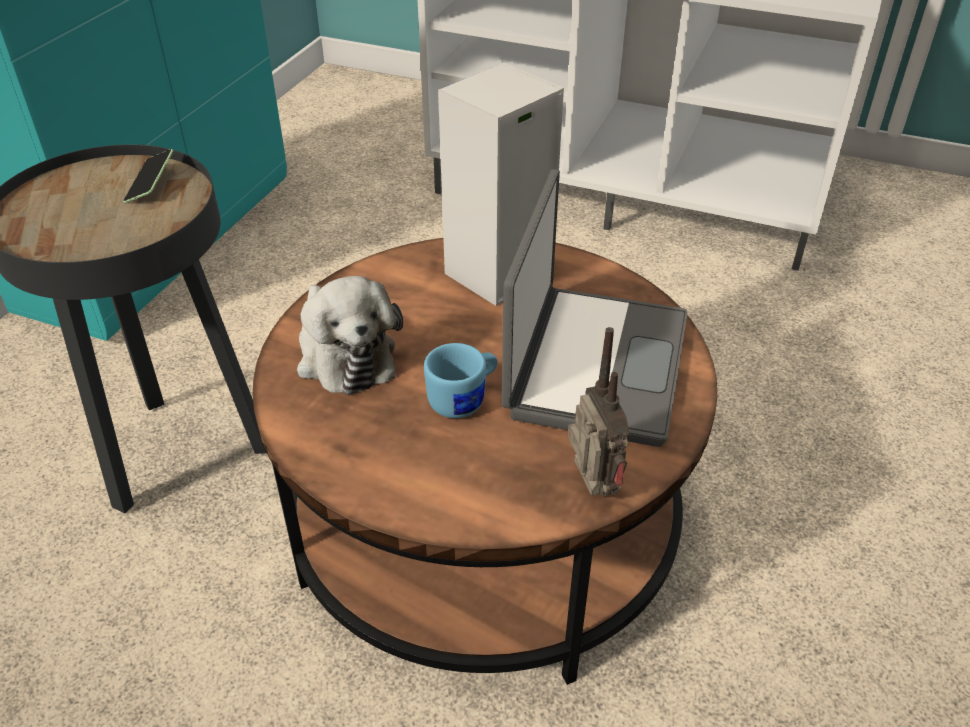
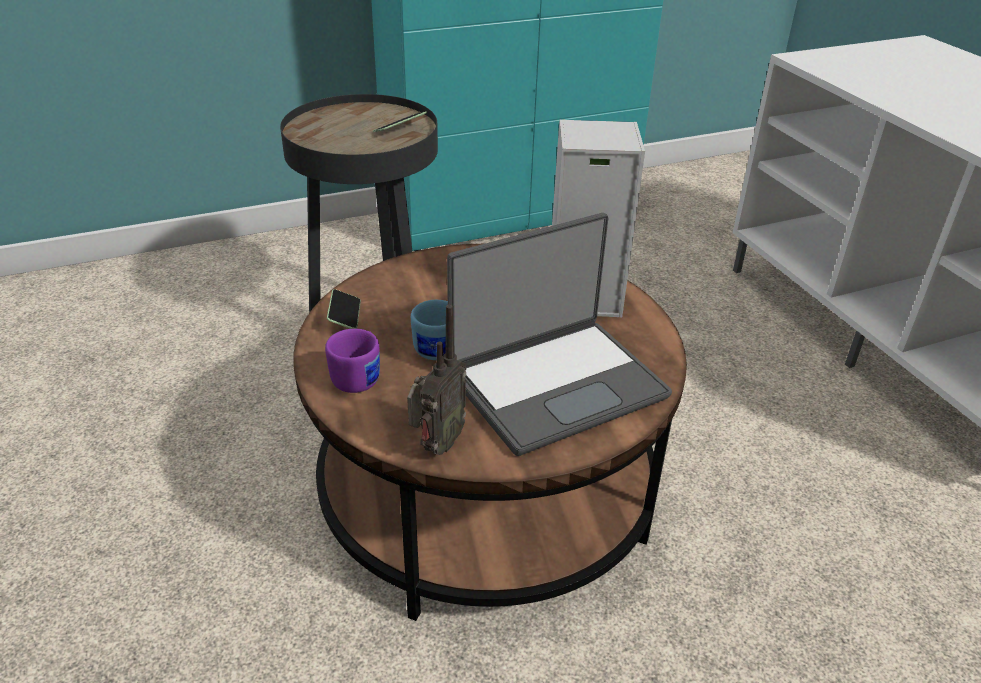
camera: 45 degrees right, 5 degrees down
(318, 432) = (345, 317): none -> phone
(344, 354) = (420, 288): plush toy -> none
(428, 479) = (359, 376): none -> purple mug

